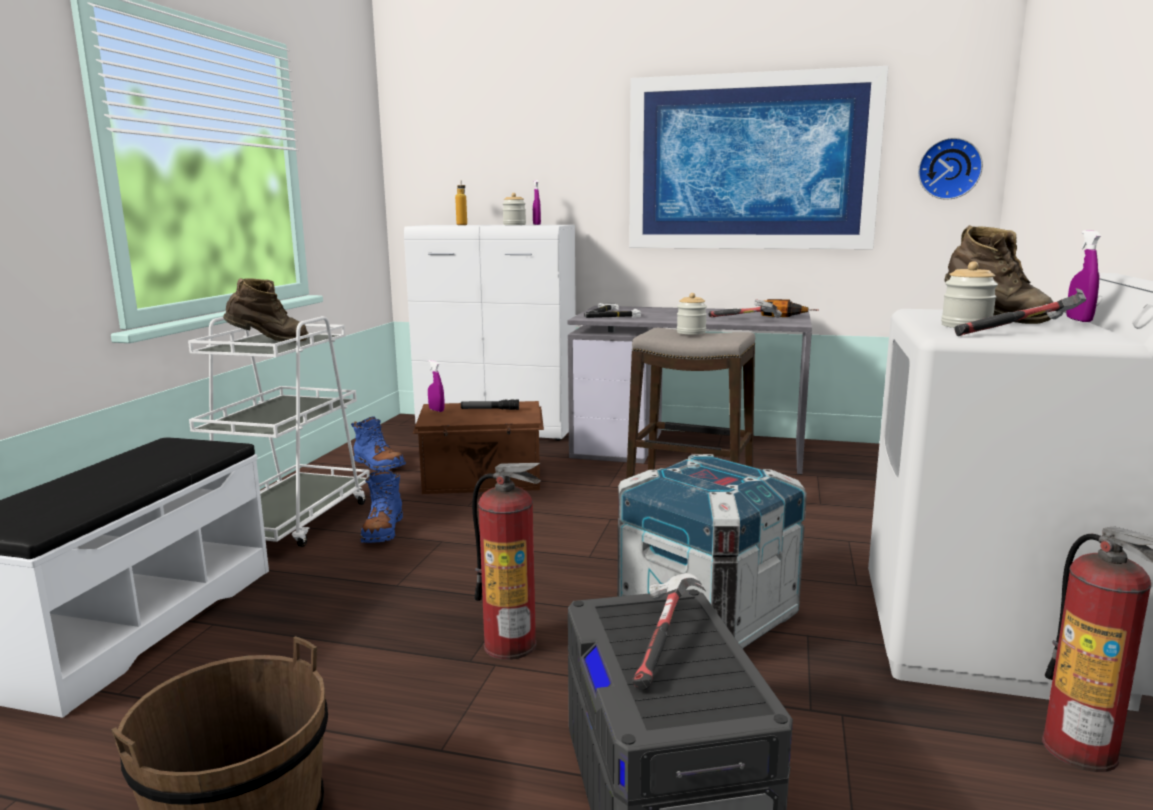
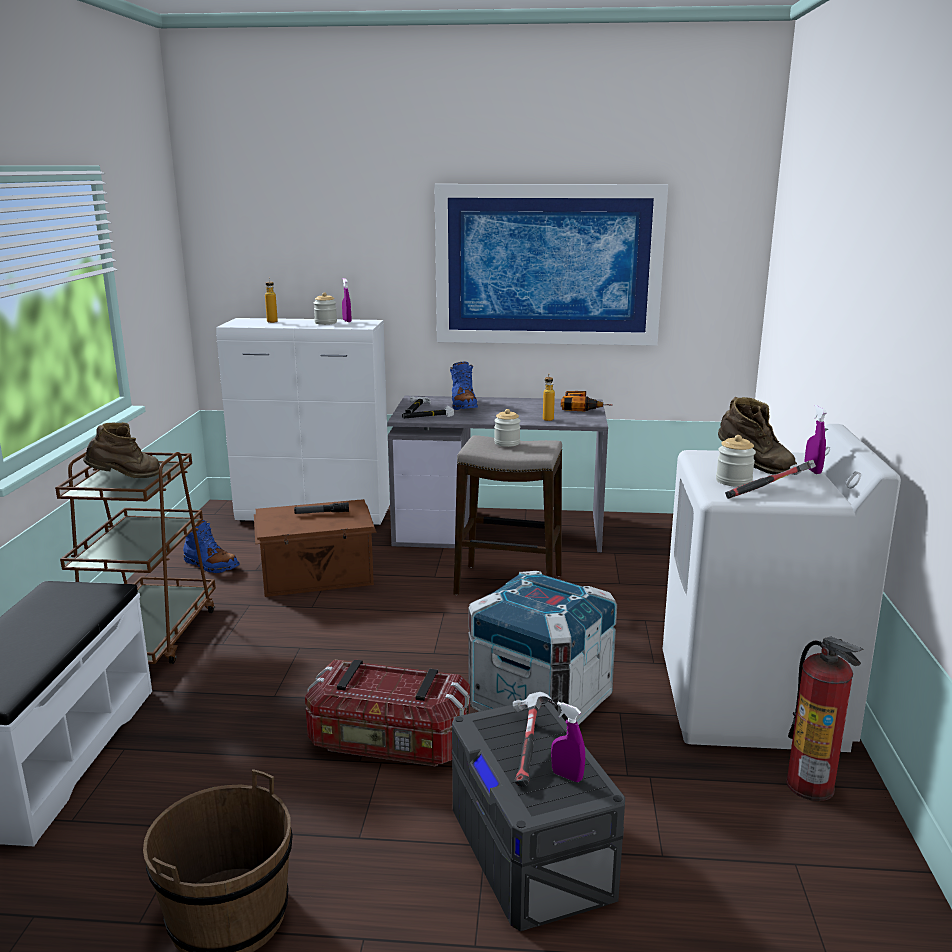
camera: 10 degrees left, 5 degrees up
(291, 521) = (150, 636): white cart -> brown cart
(383, 531) = (242, 640): blue boot -> blue boot (463, 405)
(436, 410) = (271, 516): purple spray bottle -> purple spray bottle (567, 776)
(511, 644) = (389, 743): fire extinguisher -> storage box
(744, 320) = (548, 418): hammer -> bottle
(949, 169) = (720, 275): wall clock -> none

